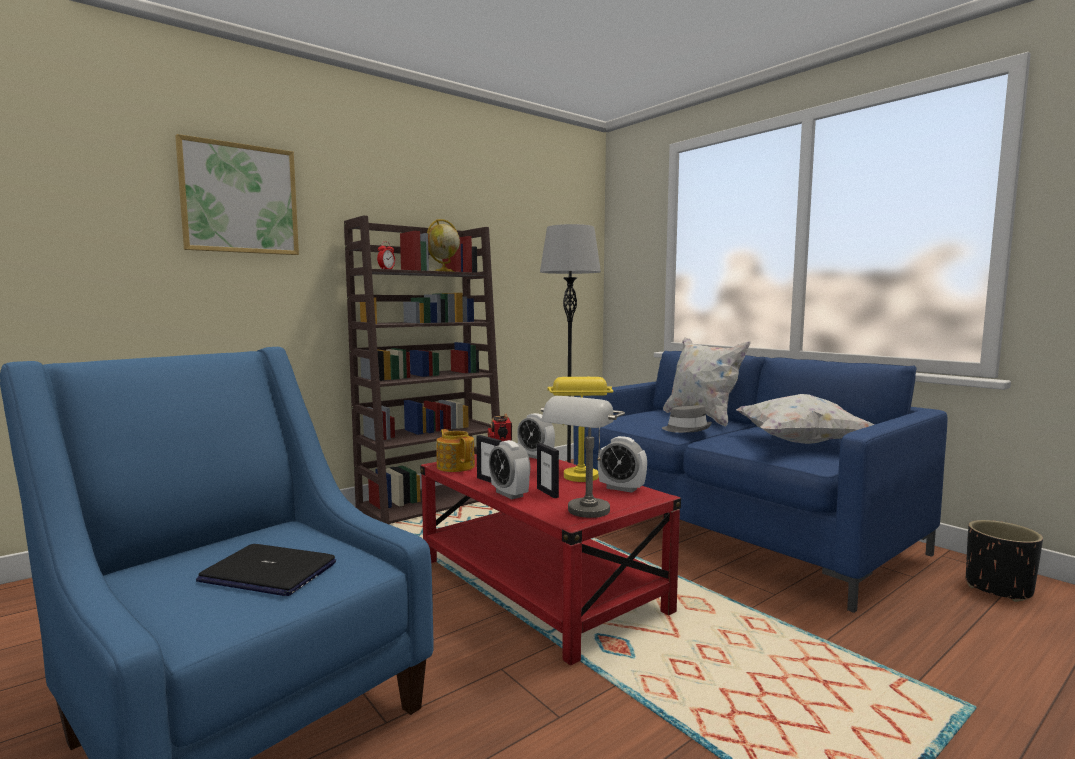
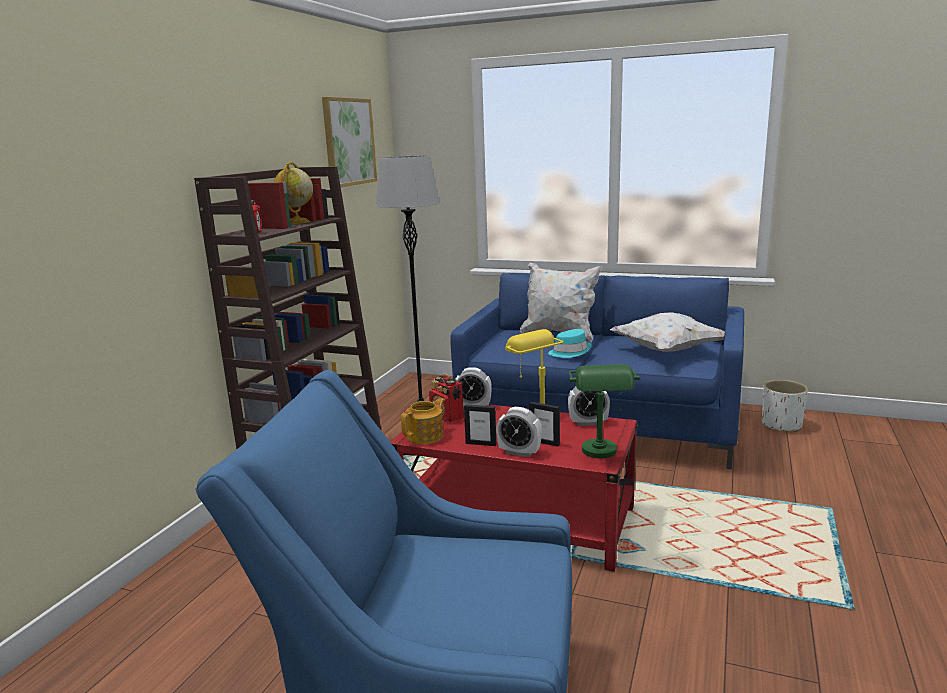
camera: 30 degrees left, 10 degrees up
(239, 199) = (90, 170): picture -> picture (348, 142)
(268, 572) = (484, 584): laptop -> none
(455, 466) = (426, 436): teapot -> teapot turned 105 degrees clockwise
(583, 515) = (602, 456): grey table lamp -> green table lamp
(687, 429) = (569, 352): grey hat -> turquoise hat
(998, 588) = (781, 425): black planter -> white planter

